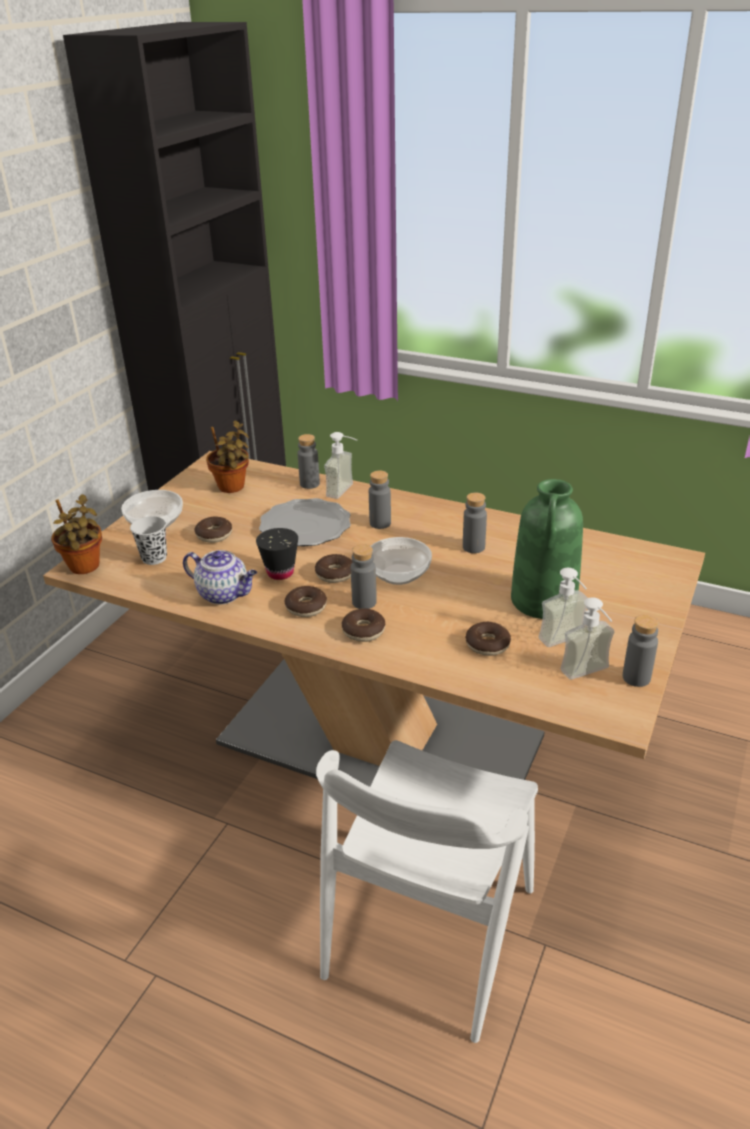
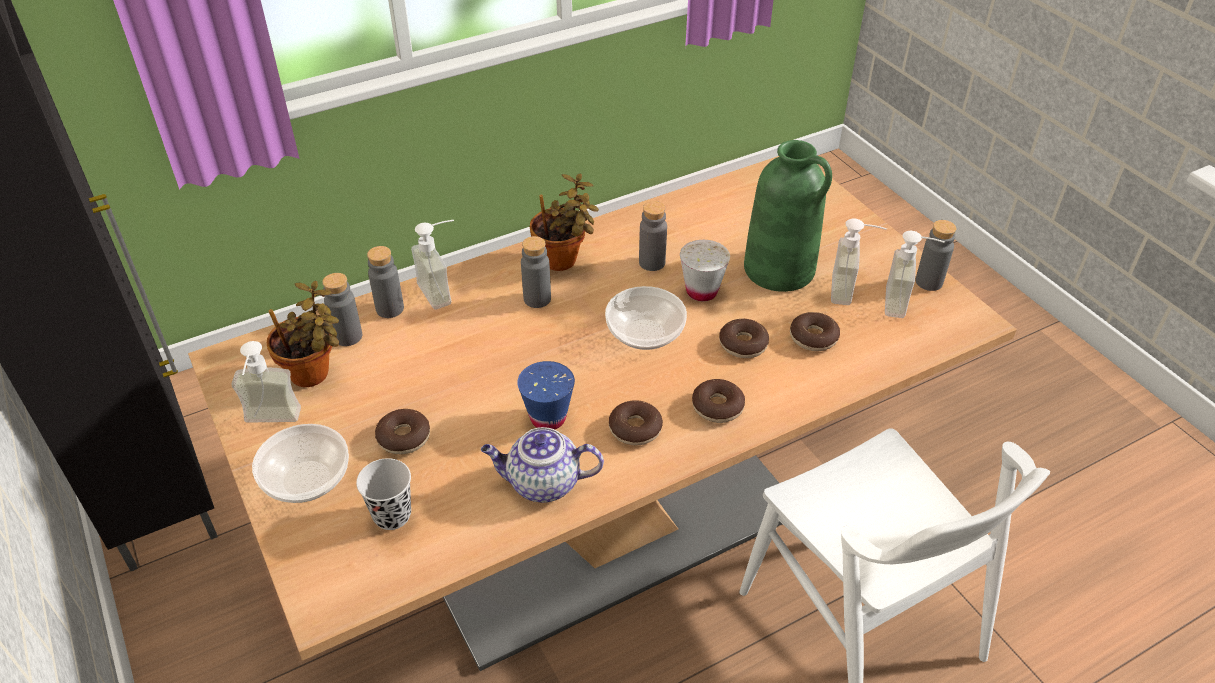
camera: 55 degrees left, 10 degrees up
(85, 568) = (335, 597): potted plant -> potted plant (563, 261)
(184, 494) = (270, 423): none -> soap dispenser
(224, 594) = (542, 484): teapot -> teapot turned 150 degrees counterclockwise
(280, 572) = (548, 418): black cup -> blue cup
(305, 526) = (476, 355): plate -> none
(335, 574) = (596, 378): donut -> donut (743, 344)
(364, 602) = (669, 382): grey bottle -> grey bottle (348, 336)
(471, 578) = (701, 291): none -> white cup

